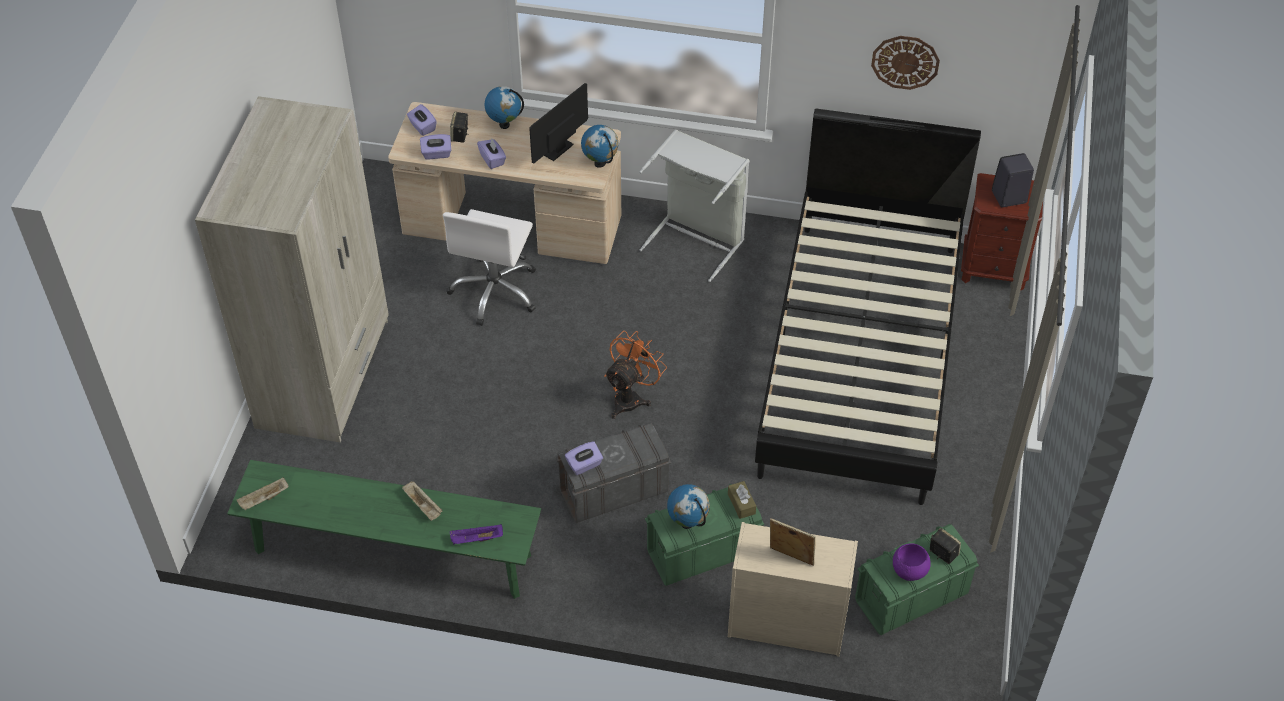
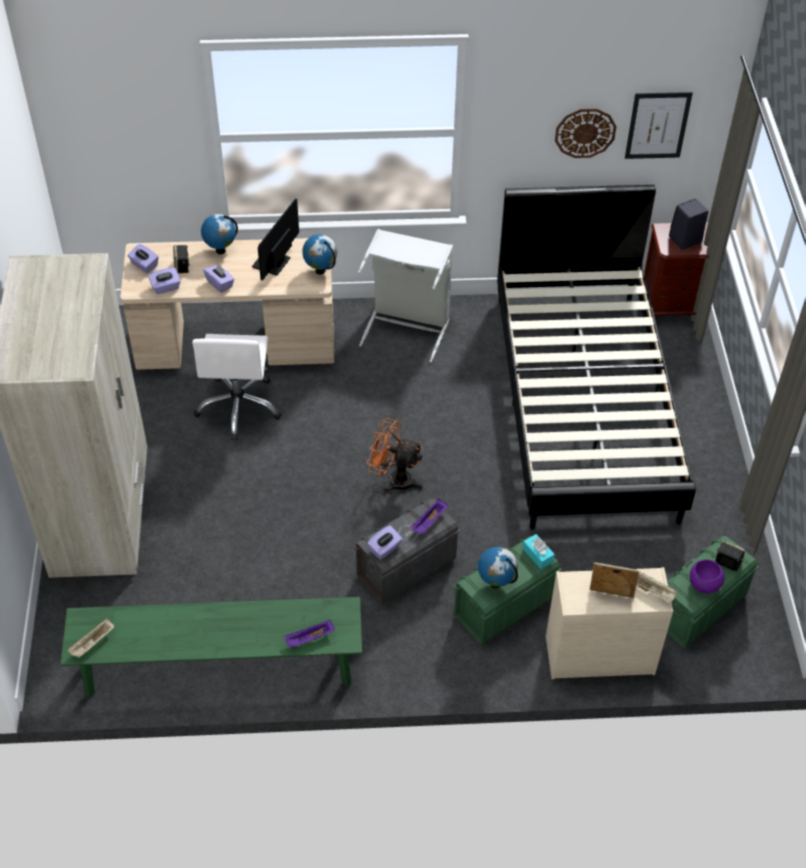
camera: 15 degrees left, 0 degrees up
(423, 506) = (249, 618): beige tray -> beige tray (651, 590)
(631, 397) = (394, 479): orange fan -> orange fan turned 90 degrees counterclockwise
(639, 447) = (429, 522): none -> purple tray
(741, 504) = (538, 555): brown tissue box -> turquoise tissue box
(986, 66) = (657, 125): none -> picture

